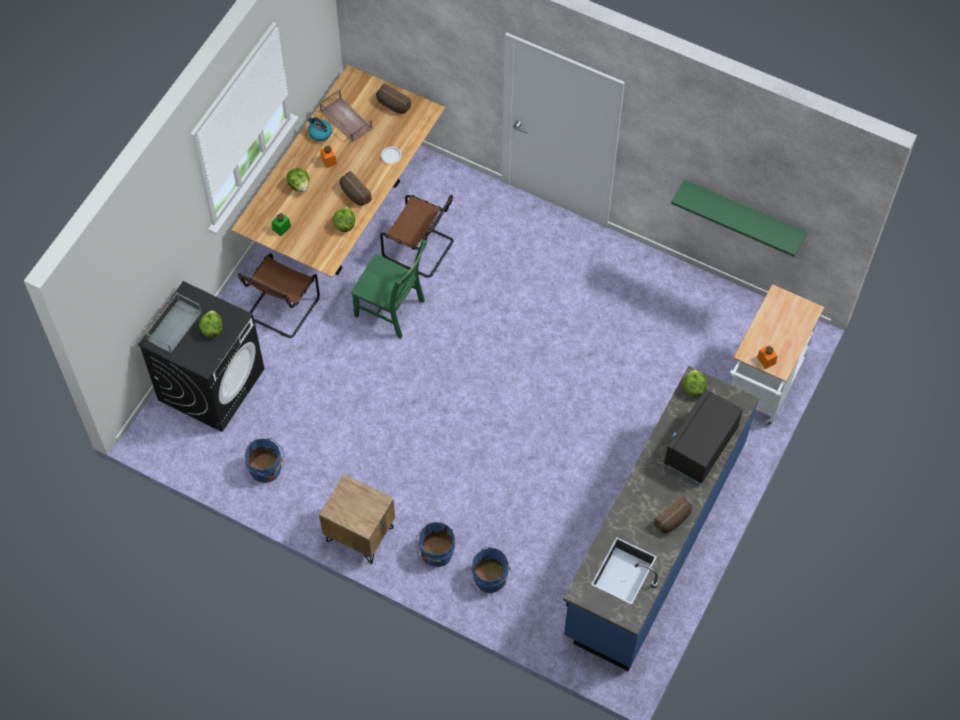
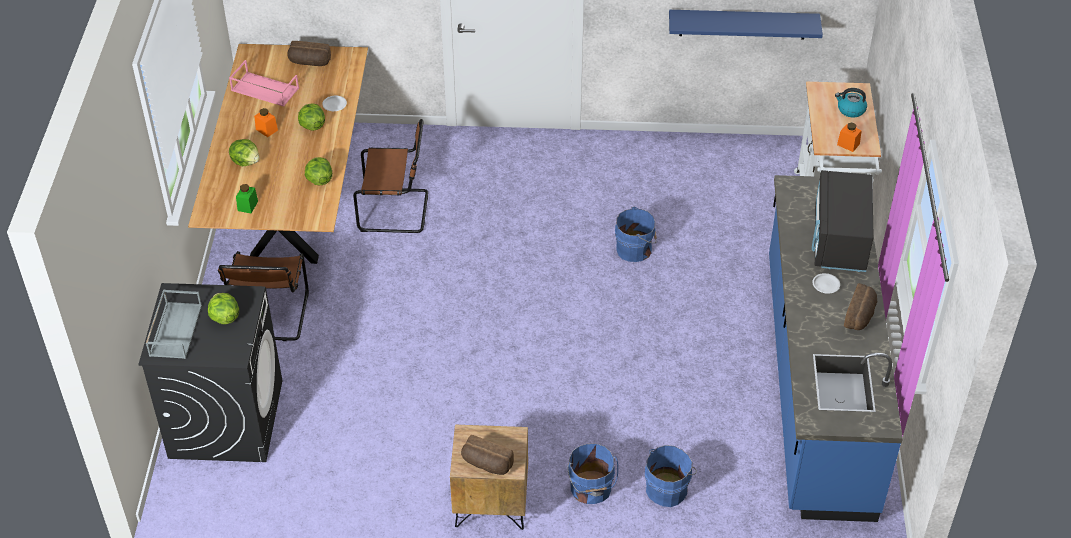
camera: 25 degrees left, 15 degrees down
(266, 469) = (341, 480): blue bucket -> blue bucket (635, 249)
(319, 133) = (242, 109): kettle -> kettle (850, 110)
(345, 119) = (264, 89): brown tray -> pink tray
(354, 194) = (314, 150): bread -> bread (486, 464)
(392, 310) = (397, 275): green chair -> none
(664, 482) = (826, 285): none -> white plate
(693, 389) = (794, 193): lettuce -> lettuce (312, 126)
(743, 213) = (743, 24): green shelf -> blue shelf

